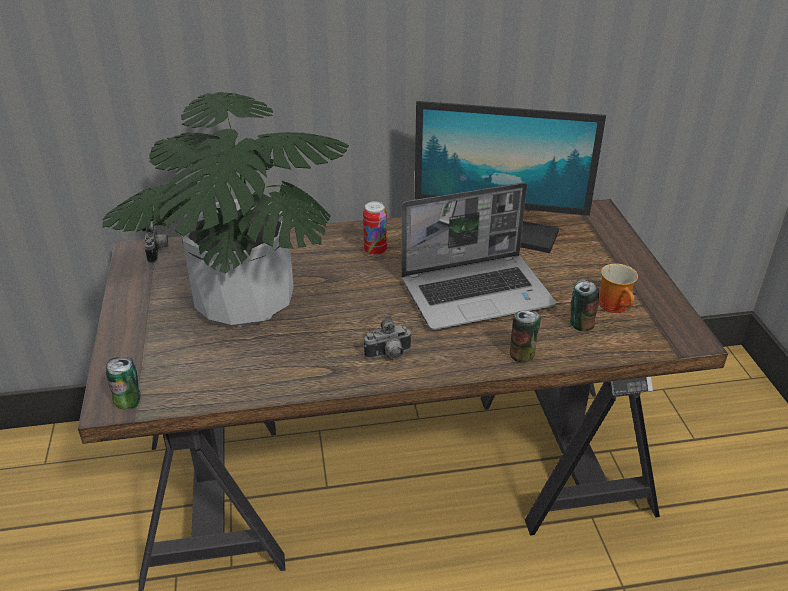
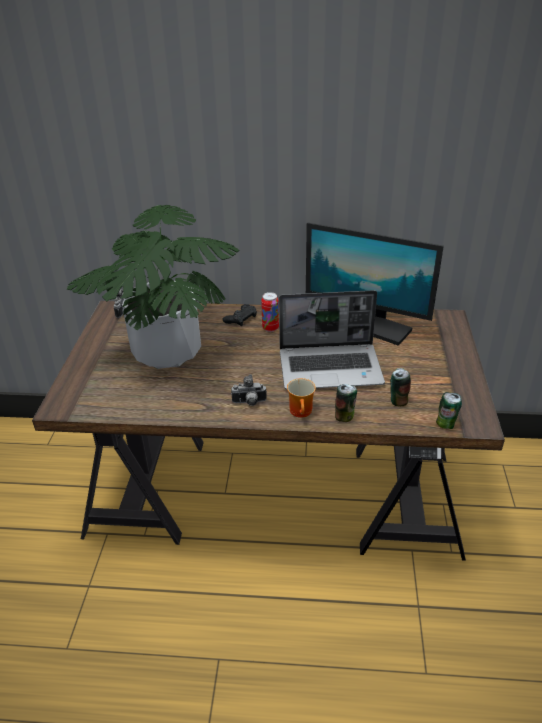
camera: 15 degrees right, 0 degrees up
(128, 402) = (68, 408): can -> can (446, 424)
(329, 243) = (241, 319): none -> black game controller
(616, 306) = (432, 391): mug -> mug (302, 412)

